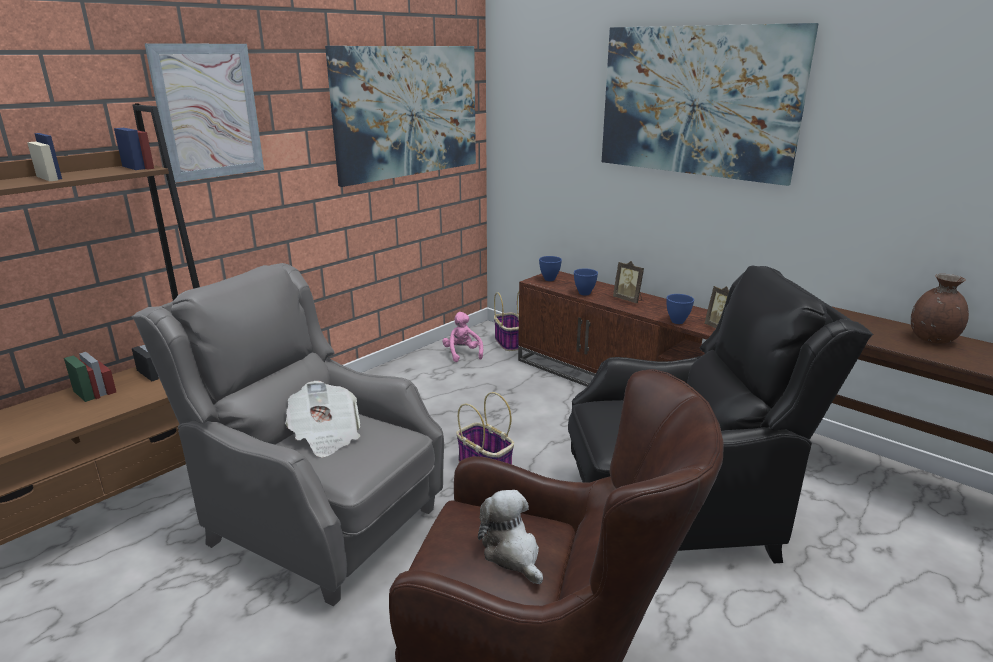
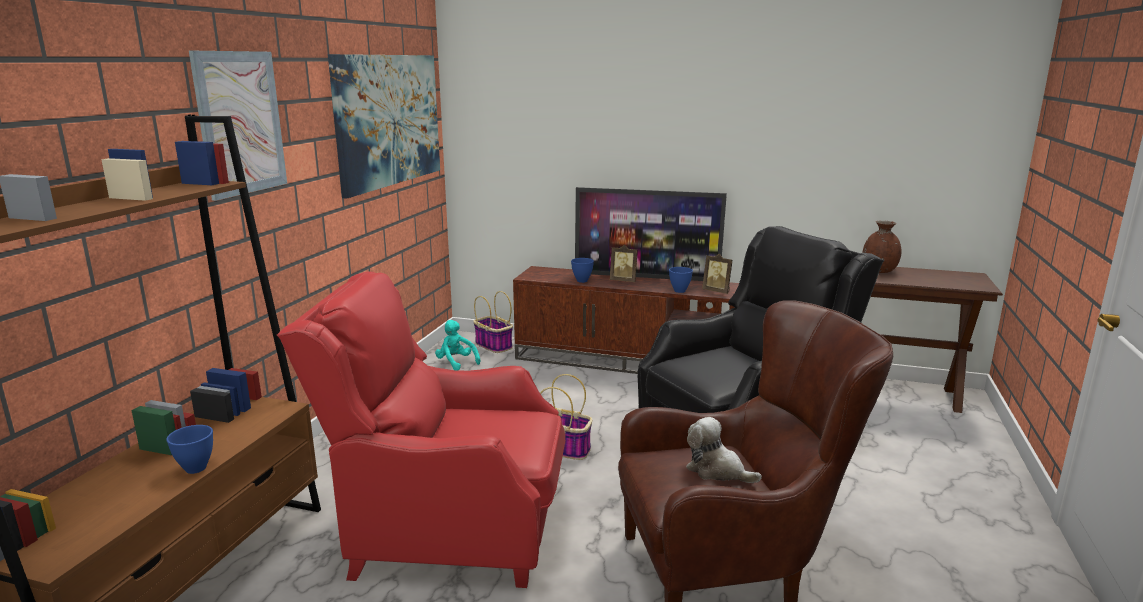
camera: 25 degrees left, 5 degrees down
(319, 523) = (448, 530): grey armchair -> red armchair
(325, 436) = (467, 430): newspaper -> none
(462, 354) = (456, 363): pink plush toy -> turquoise plush toy
(549, 279) = (539, 274): blue bowl -> blue bowl (196, 468)
(657, 299) = (646, 277): none -> television
(696, 101) = (665, 101): picture -> none

